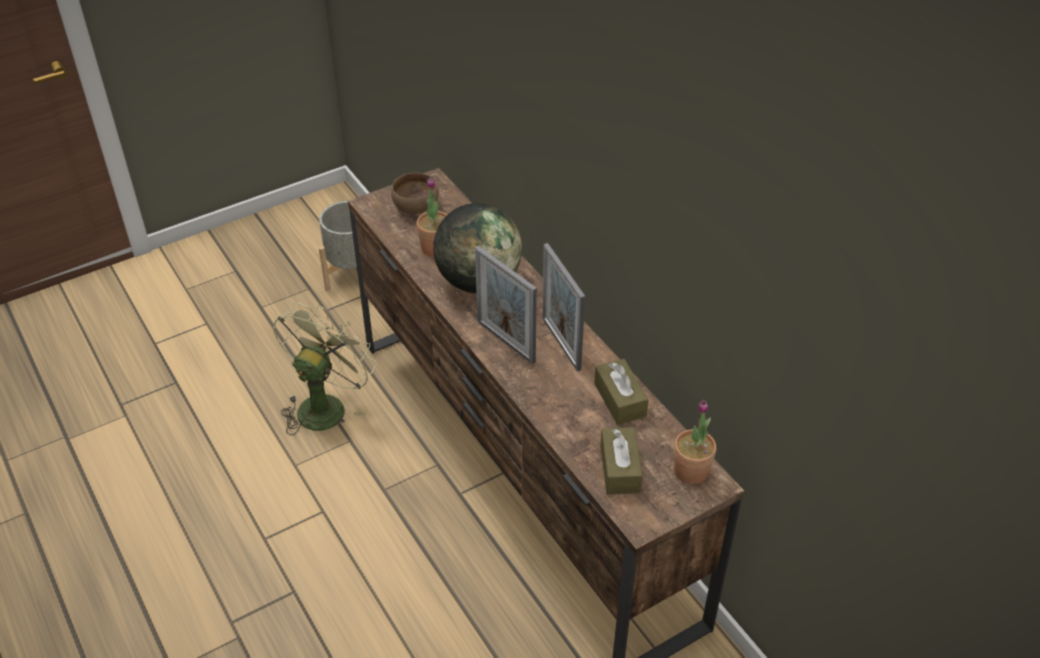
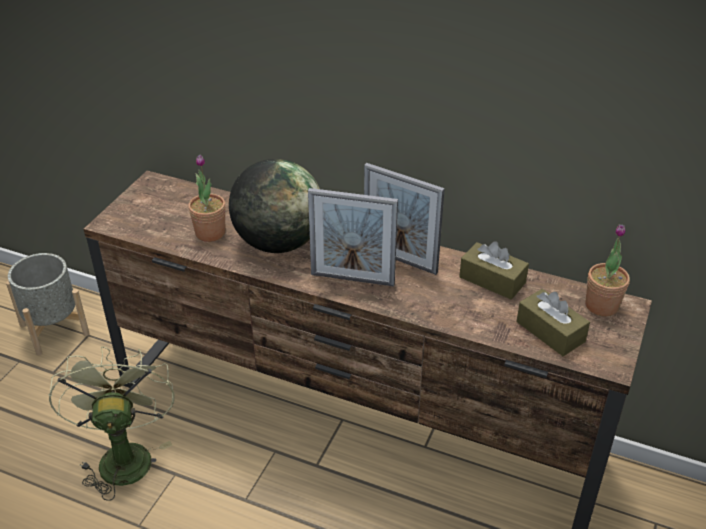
camera: 35 degrees left, 5 degrees down
(415, 206) = (156, 208): brown bowl -> none

